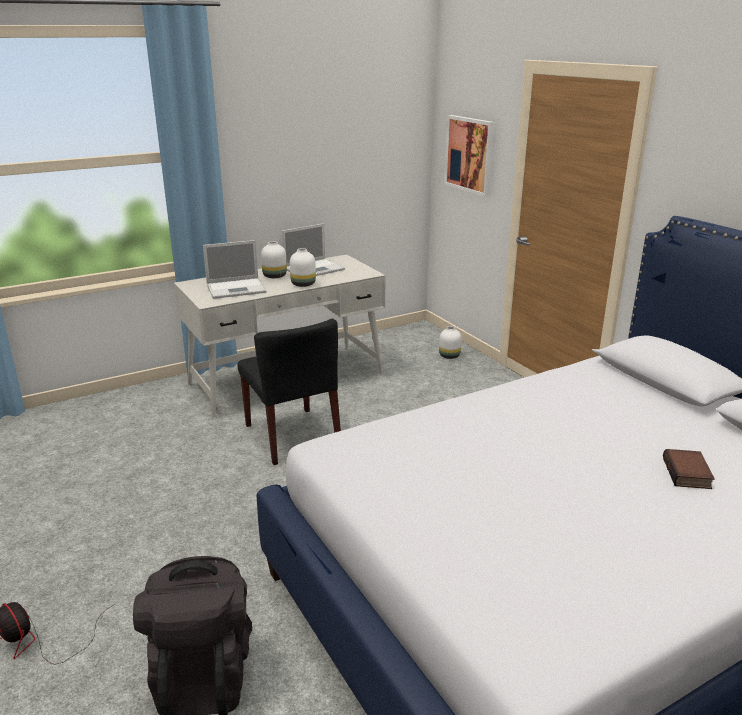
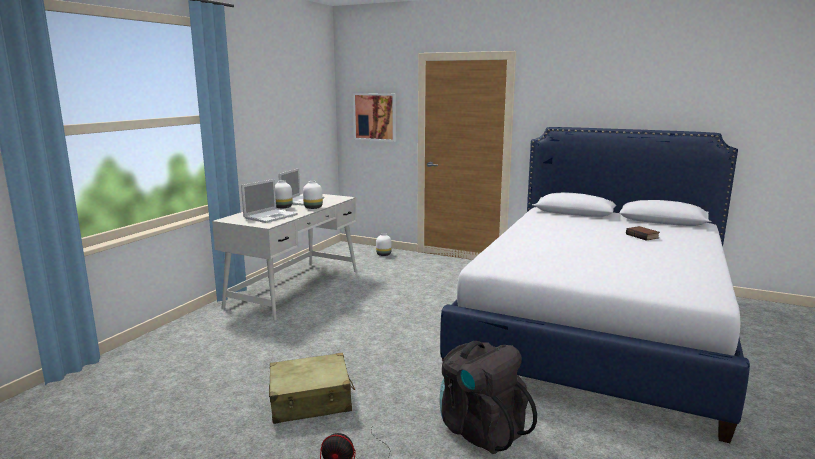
camera: 35 degrees left, 10 degrees down
(108, 541) = (311, 400): none -> beige suitcase
(292, 436) = (349, 313): black chair -> none

